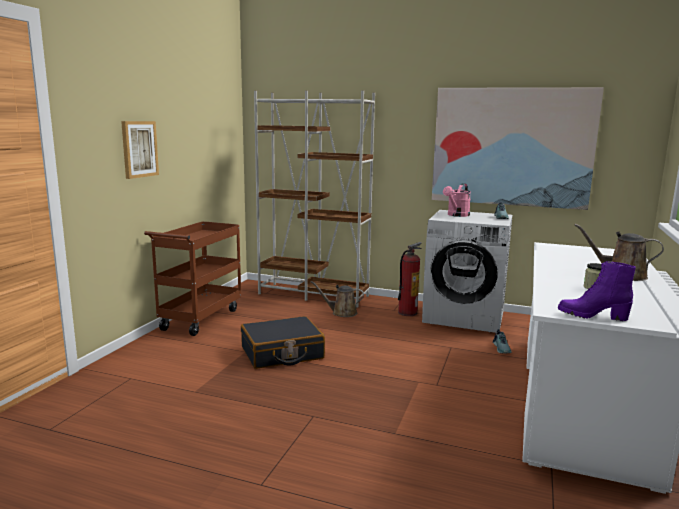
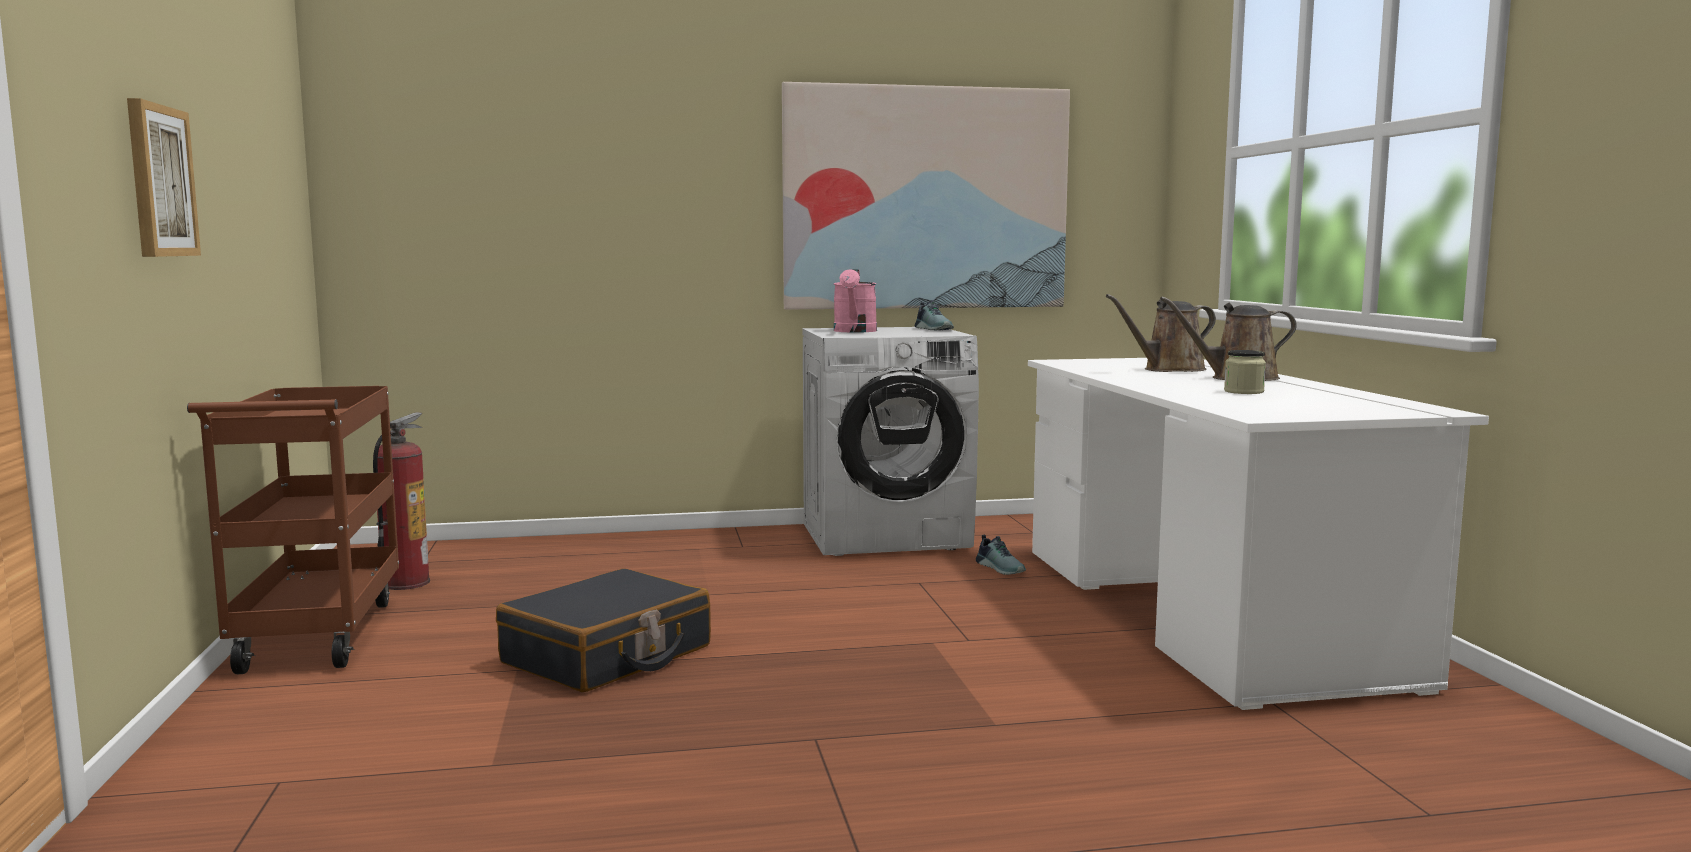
camera: 30 degrees left, 5 degrees down
(313, 295) = (541, 549): brown bookcase -> none
(341, 313) = (643, 568): brown watering can -> brown watering can (1169, 370)
(407, 312) = (773, 546): fire extinguisher -> fire extinguisher (405, 583)
(592, 316) = (1319, 414): purple boot -> none

